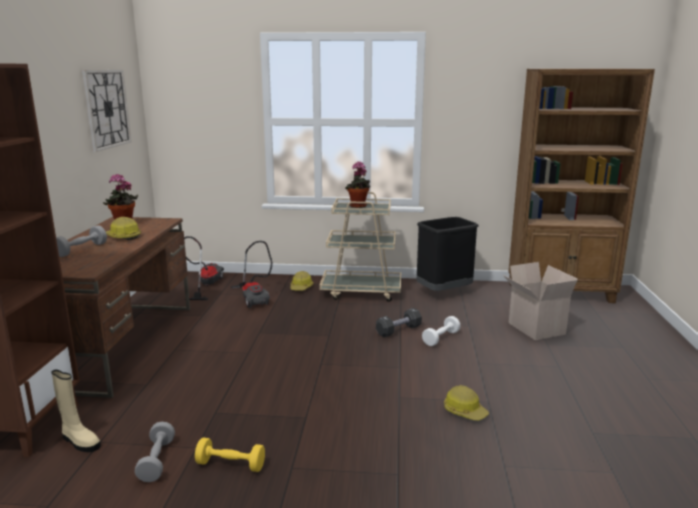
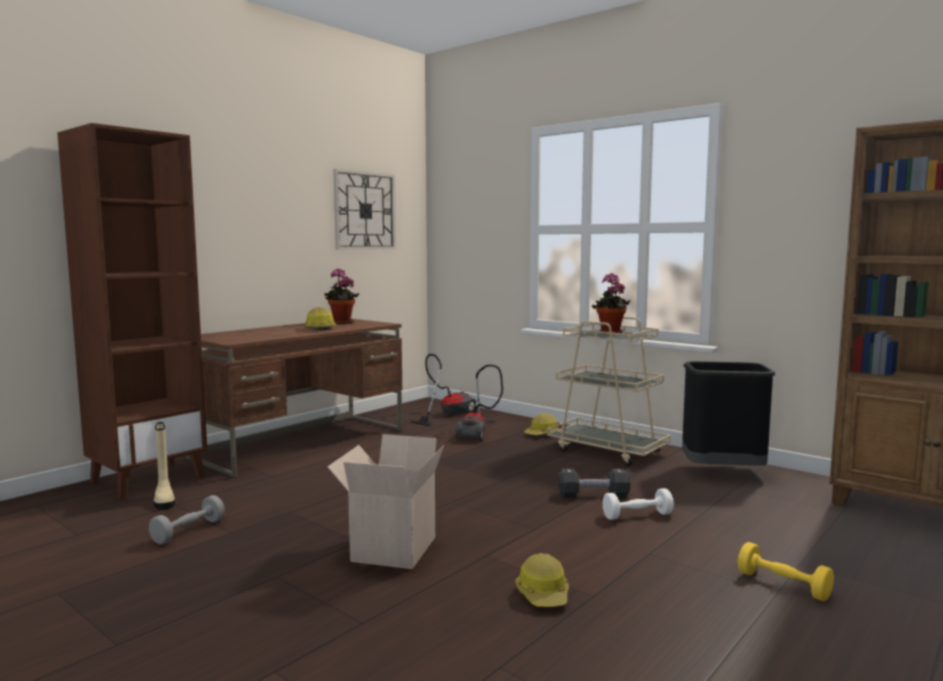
camera: 35 degrees right, 10 degrees down
(81, 250) = (267, 331): grey dumbbell -> none
(231, 465) = (233, 555): yellow dumbbell -> yellow dumbbell (783, 585)
(534, 328) = (807, 540): cardboard box -> cardboard box (392, 548)

